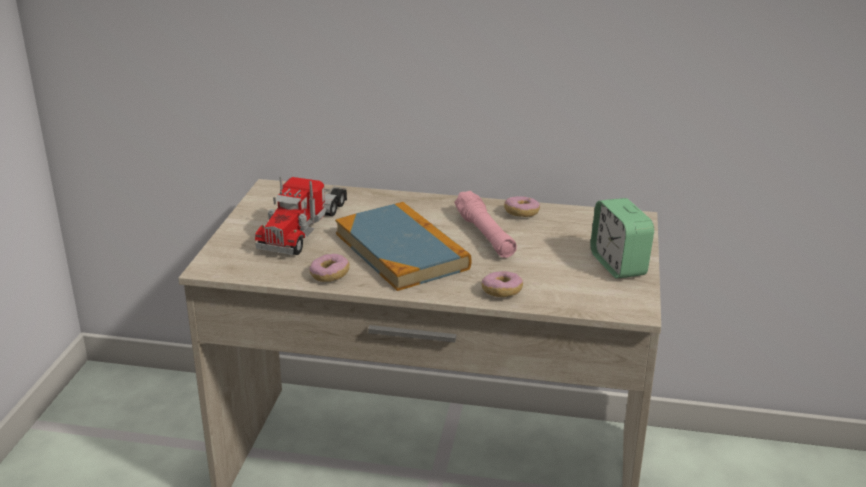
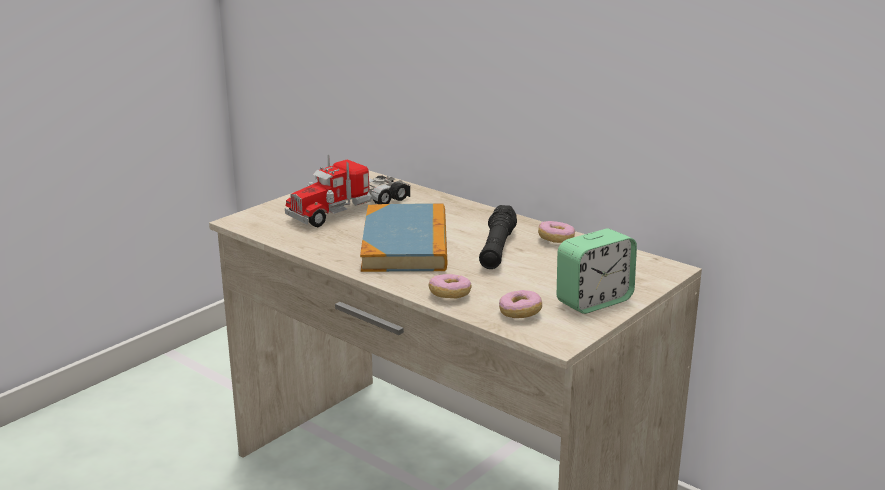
camera: 30 degrees right, 5 degrees down
(329, 275) = (321, 247): donut -> donut (520, 313)
(485, 235) = (497, 248): pink flashlight -> black flashlight
(618, 265) = (594, 301): alarm clock -> alarm clock turned 135 degrees counterclockwise

